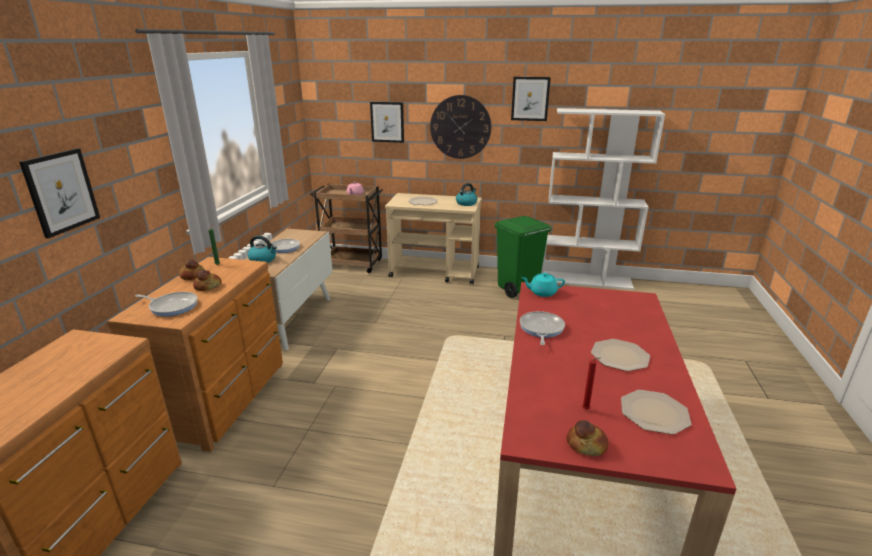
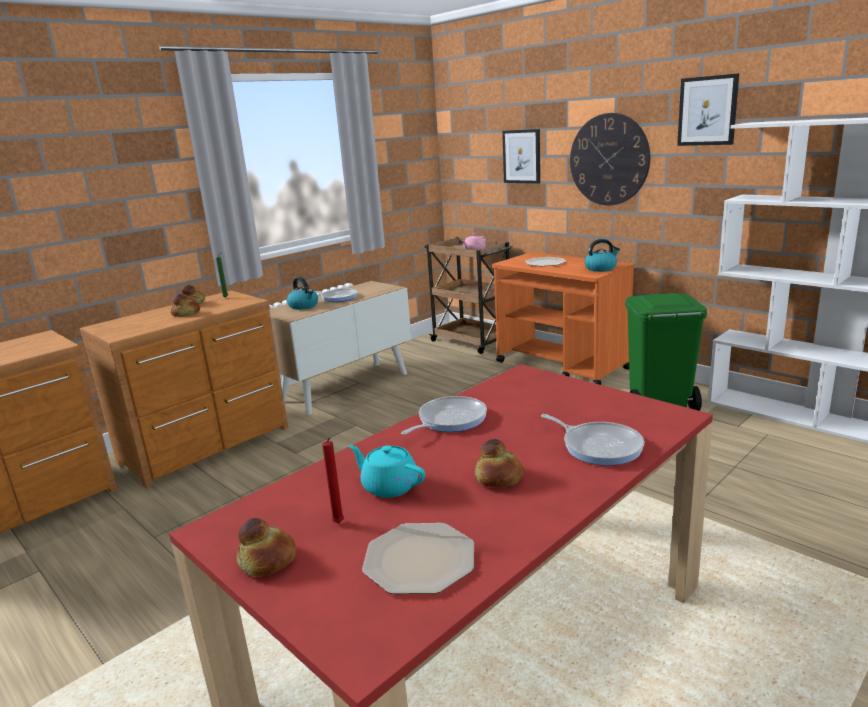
camera: 35 degrees right, 5 degrees down
(61, 192) = (61, 199): picture -> none
(172, 306) = (135, 325): frying pan -> frying pan (599, 446)
(435, 272) = (562, 365): beige cart -> orange cart
(542, 292) = (526, 380): turquoise teapot -> turquoise teapot (389, 486)
(619, 356) = (498, 478): plate -> bread

